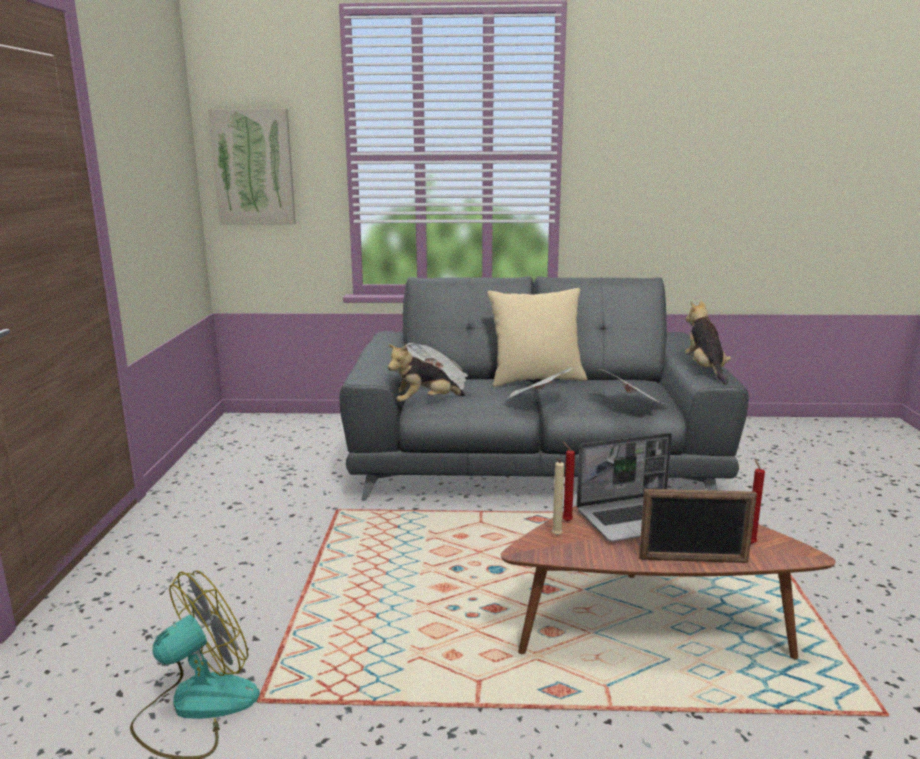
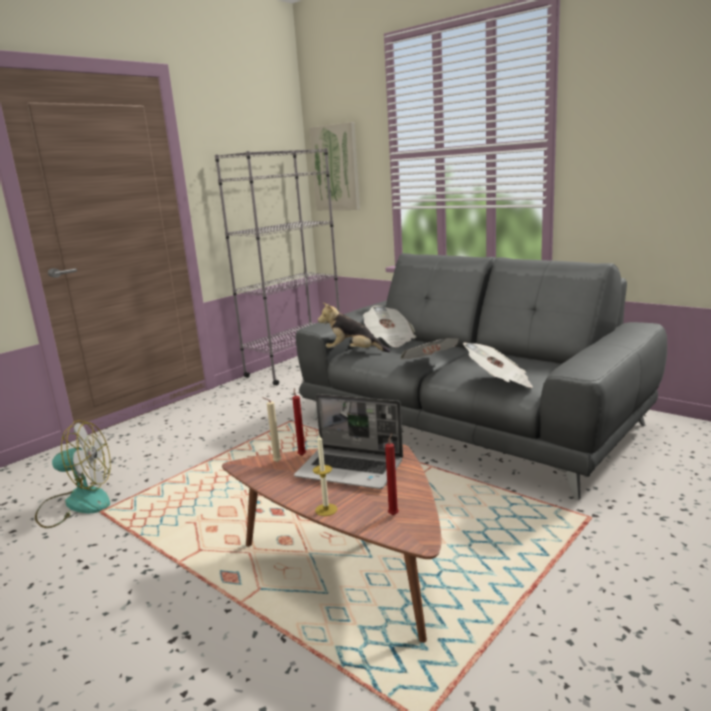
camera: 40 degrees right, 0 degrees up
(229, 445) = (295, 367): none -> grey bookcase
(536, 380) = (466, 349): beige pillow -> none
(693, 560) = (326, 510): picture frame -> candle
(705, 370) = (588, 360): plush toy -> none

